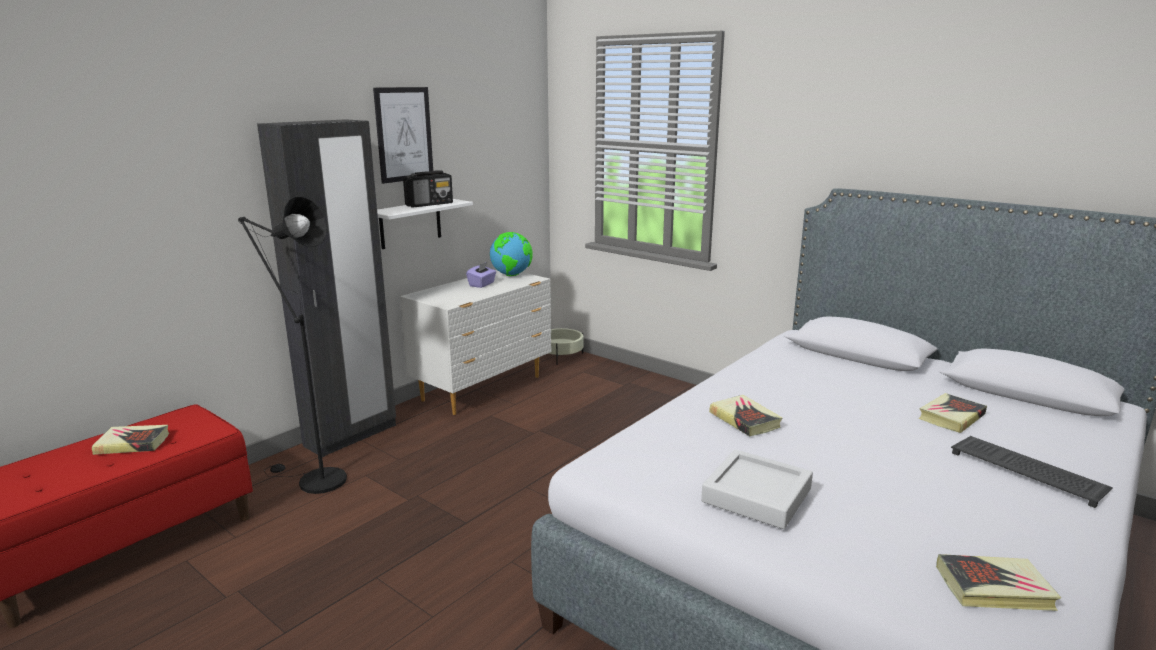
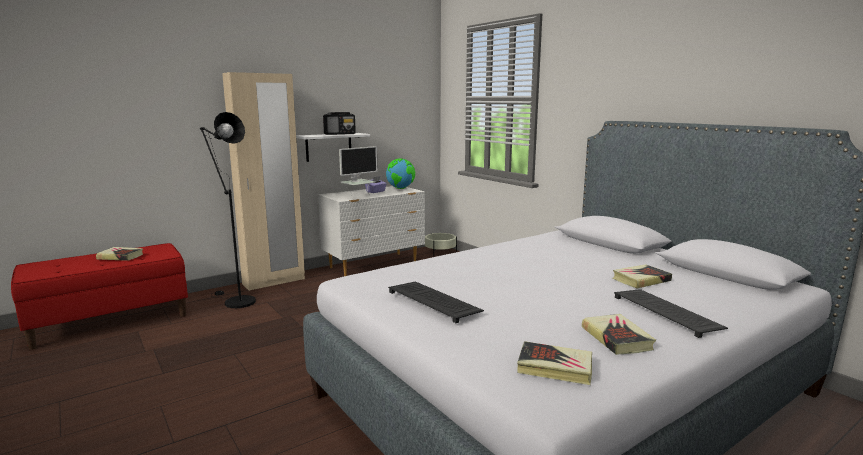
camera: 15 degrees right, 5 degrees down
(351, 436) = (274, 281): black wardrobe -> beige wardrobe
(404, 134) = (326, 88): picture -> none
(467, 298) = (358, 197): none -> monitor
(744, 420) = (475, 267): book -> book (616, 338)
(756, 495) = (435, 302): grey tray -> keyboard

